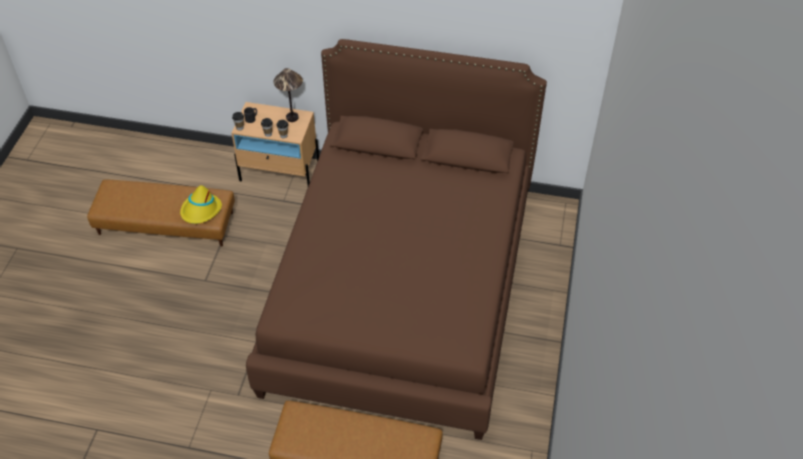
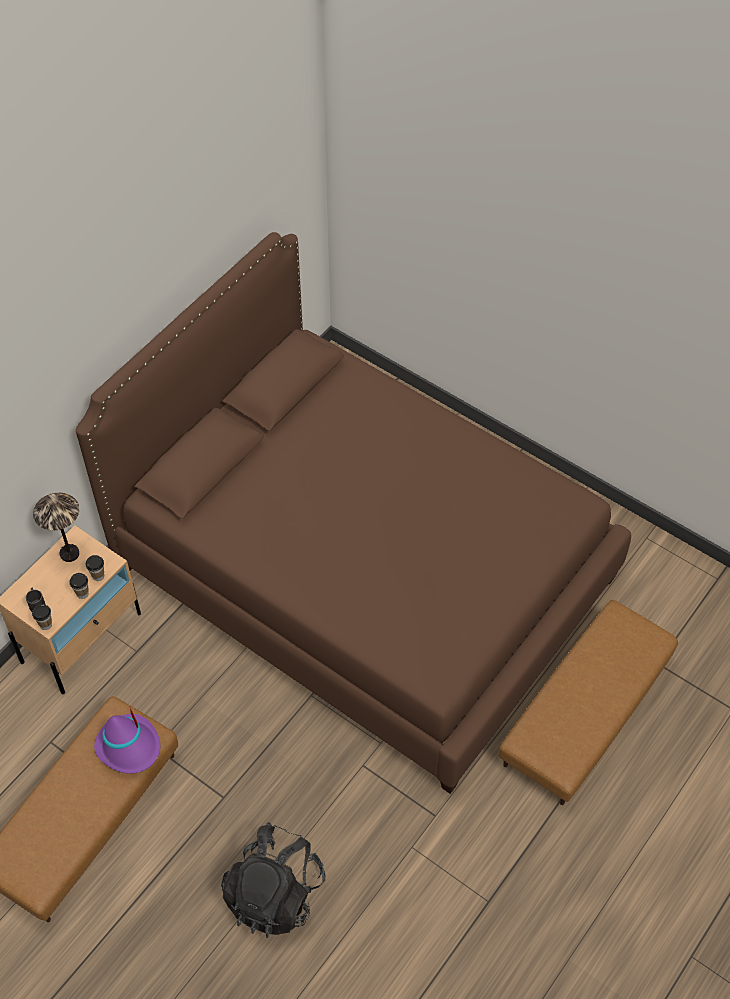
camera: 65 degrees left, 5 degrees up
(152, 330) = (275, 894): none -> black backpack
(201, 211) = (129, 746): yellow hat -> purple hat

